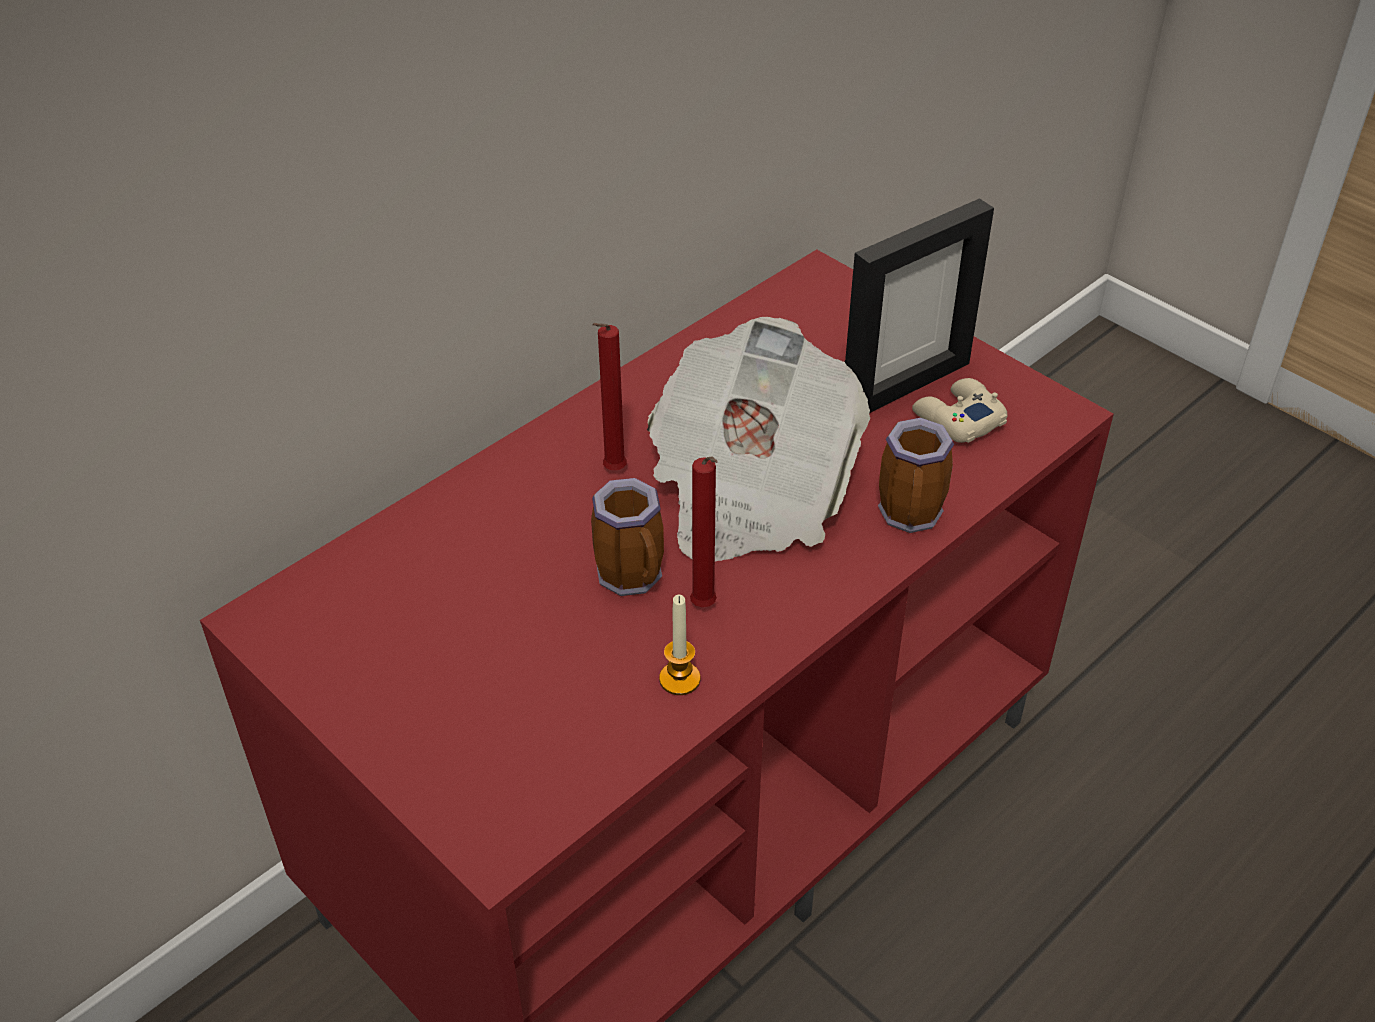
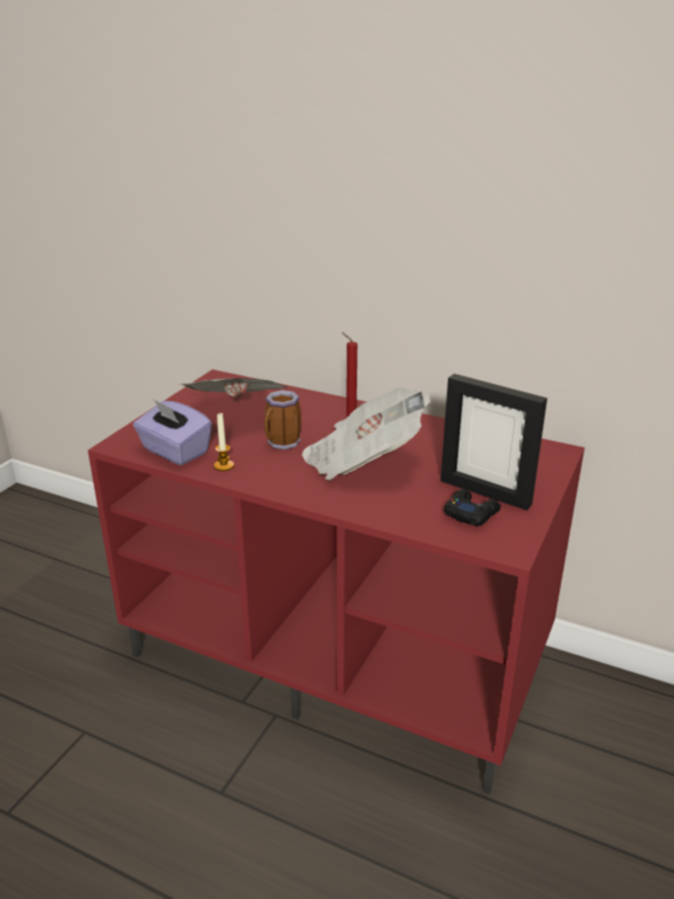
camera: 70 degrees right, 15 degrees down
(459, 618) = (236, 412): none -> newspaper
(580, 749) = (174, 451): none -> purple tissue box
(705, 608) = (272, 464): red candle -> none
(912, 517) = (374, 510): mug -> none
(958, 419) = (471, 513): beige game controller -> black game controller

